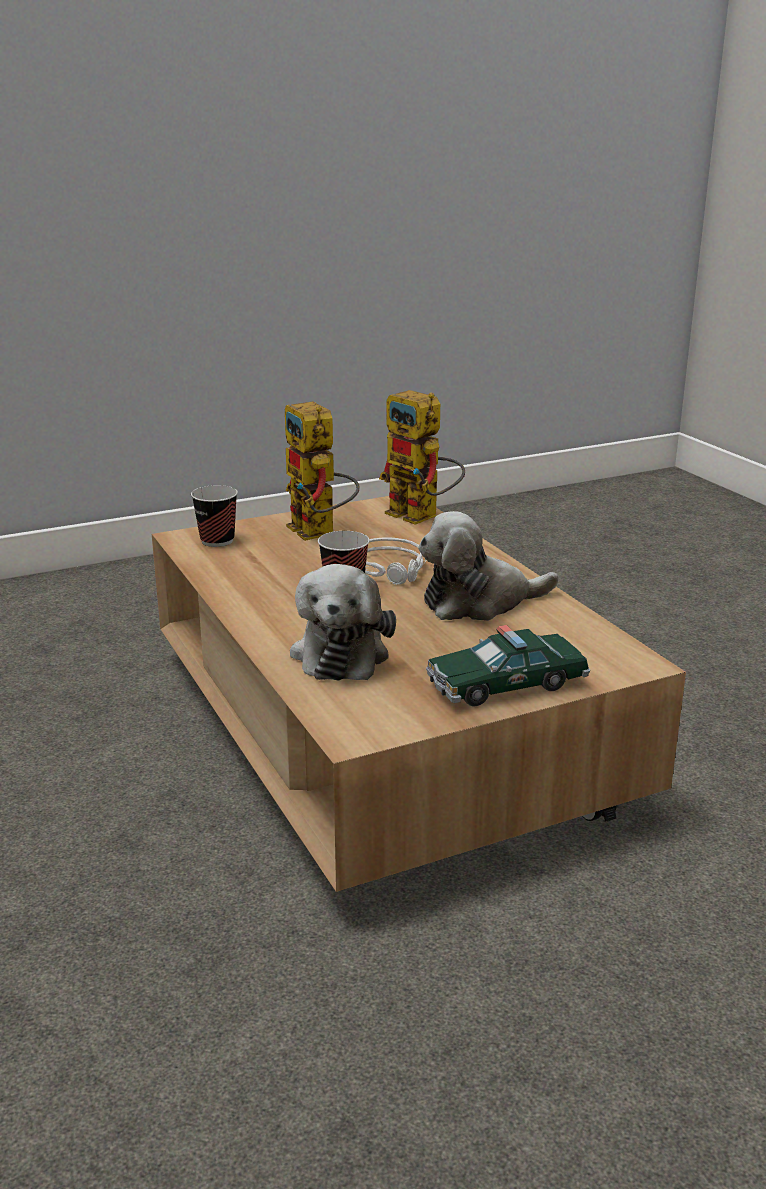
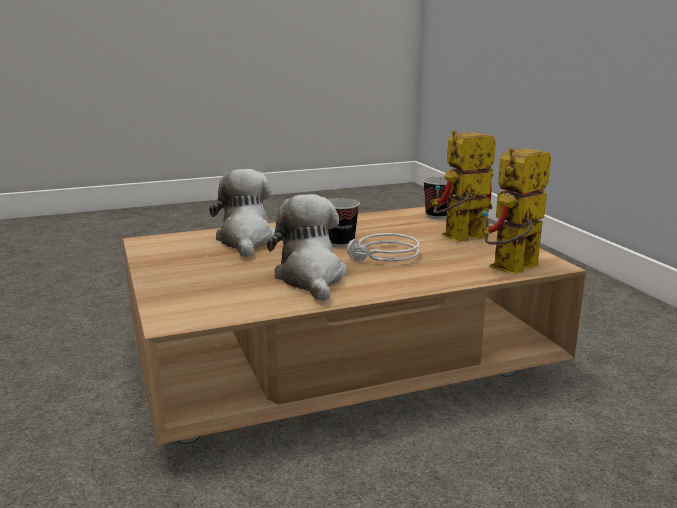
camera: 95 degrees right, 5 degrees down
(341, 653) = (246, 241): plush toy -> plush toy turned 75 degrees clockwise
(506, 684) = (172, 277): toy car -> none

